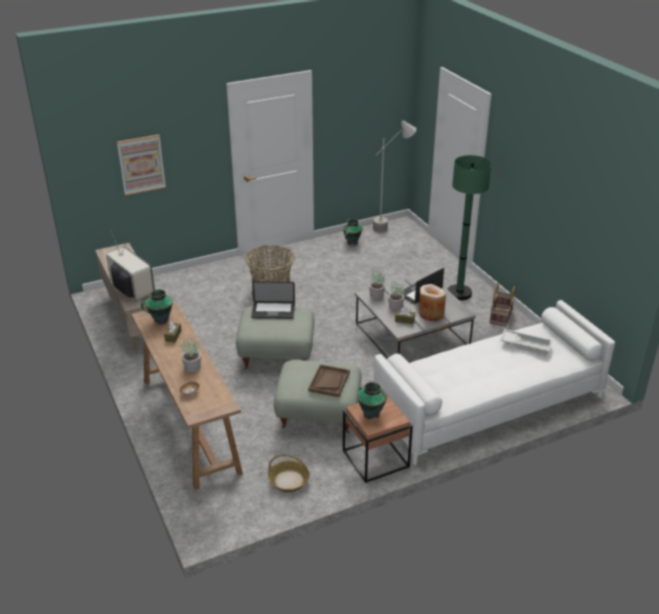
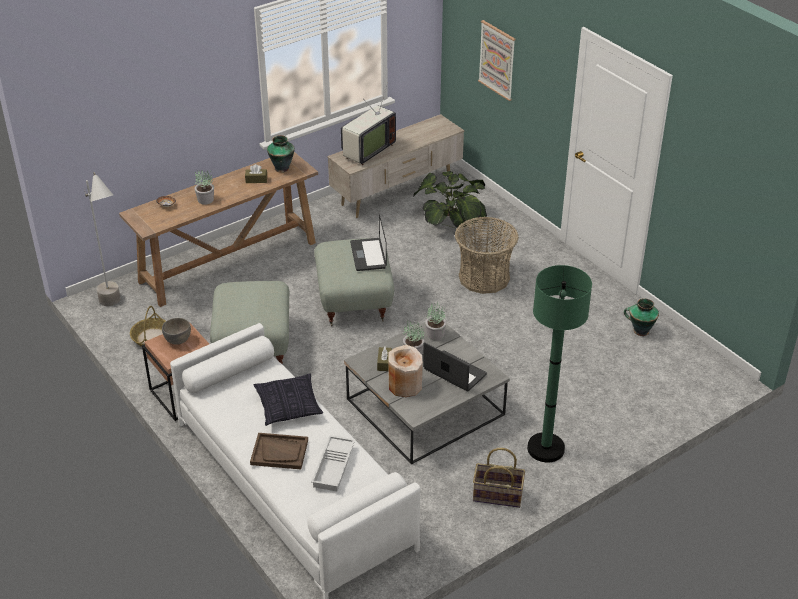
camera: 80 degrees right, 5 degrees up
(191, 297) = (452, 221): none -> potted plant
(329, 381) = (242, 311): brown tray -> brown tray (279, 452)
(370, 414) = (178, 340): vase -> grey bowl
(391, 226) = (711, 365): grey floor lamp -> grey floor lamp (116, 309)
(459, 361) = (288, 407): none -> pillow

